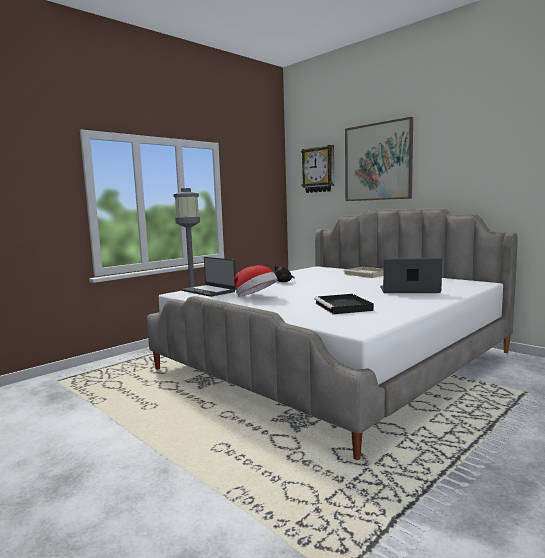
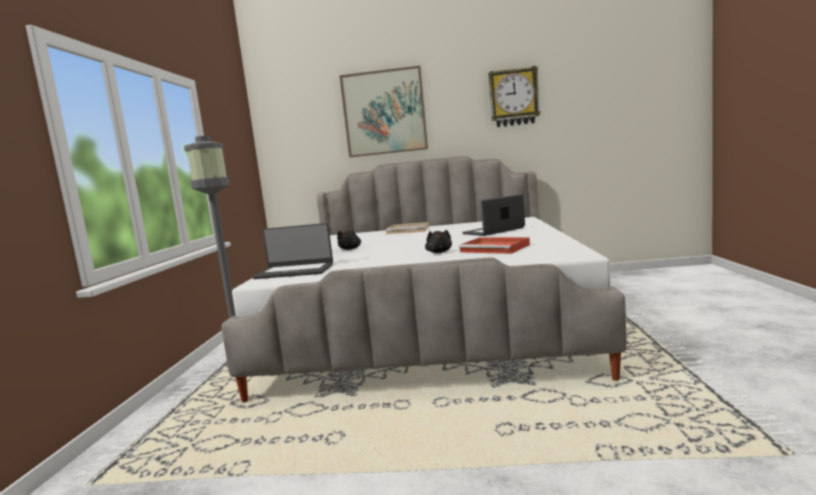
camera: 40 degrees left, 0 degrees up
(256, 297) = (379, 262): hat -> none
(307, 299) = (439, 252): none -> black plush toy
(319, 169) = (305, 123): wall clock -> wall clock (513, 97)
(344, 307) = (496, 248): black tray -> red tray

